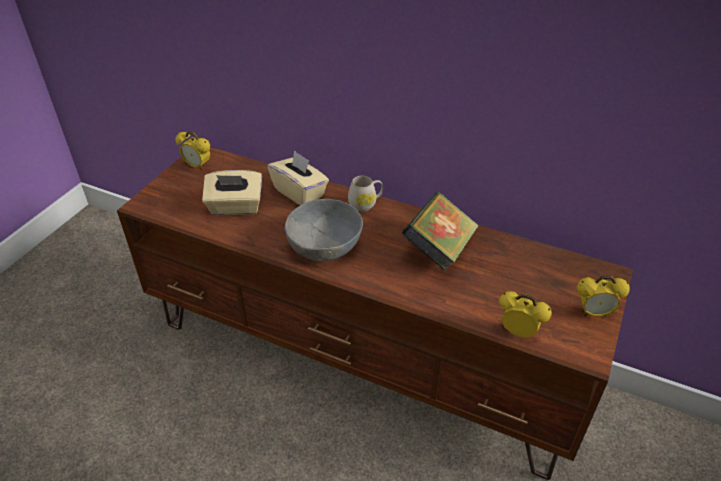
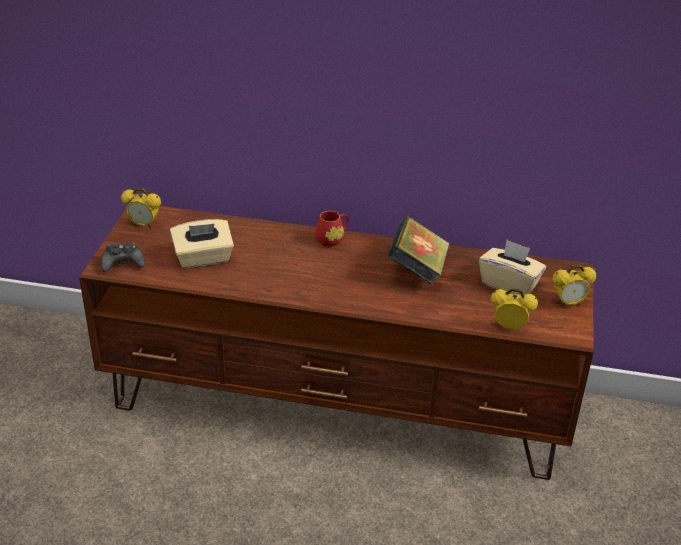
camera: 15 degrees left, 5 degrees down
(161, 201) = (123, 263): none -> black game controller
(299, 192) = (262, 237): beige tissue box -> beige tissue box (509, 284)
(325, 246) = (309, 281): grey bowl -> none
(365, 204) = (332, 239): white mug -> red mug

